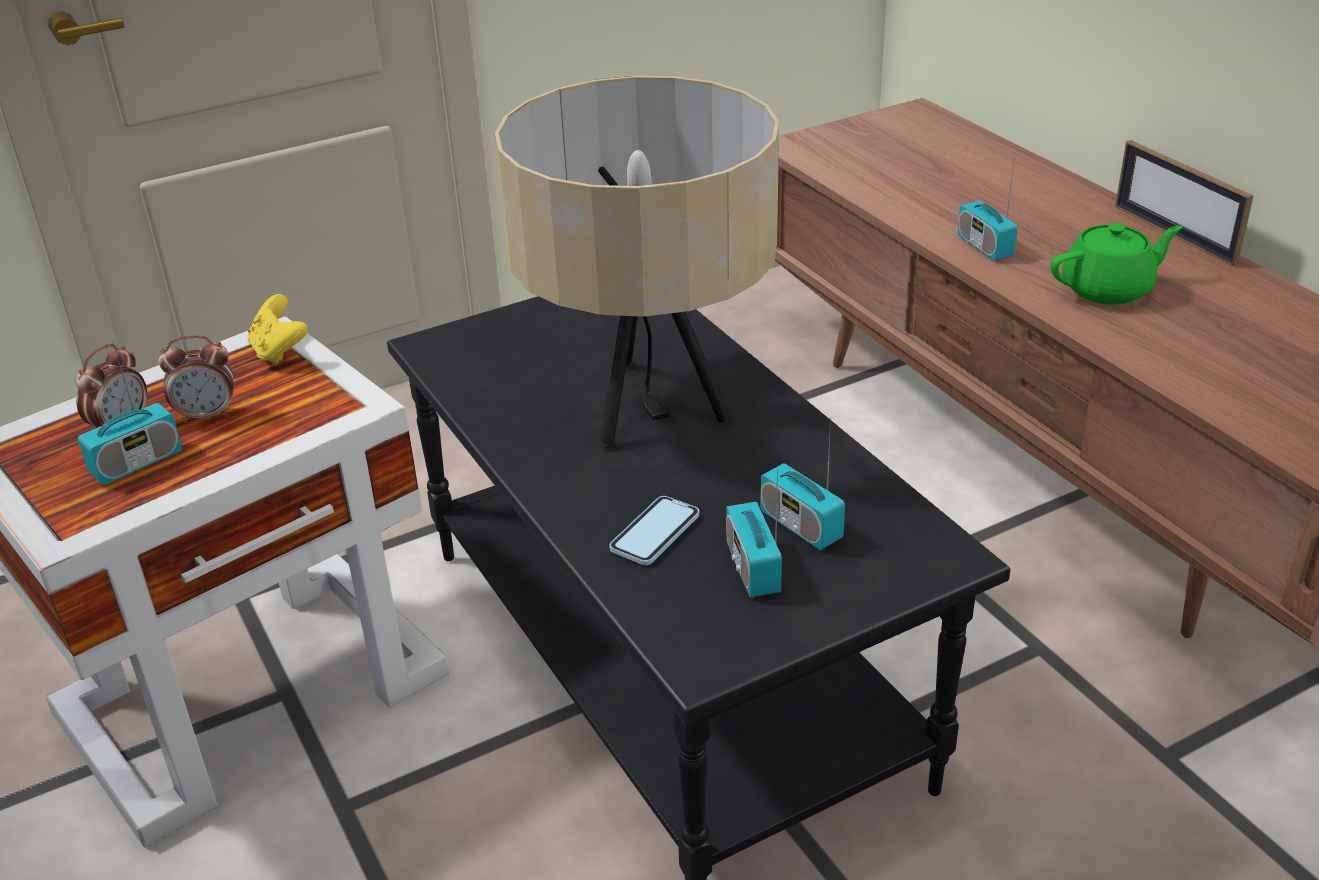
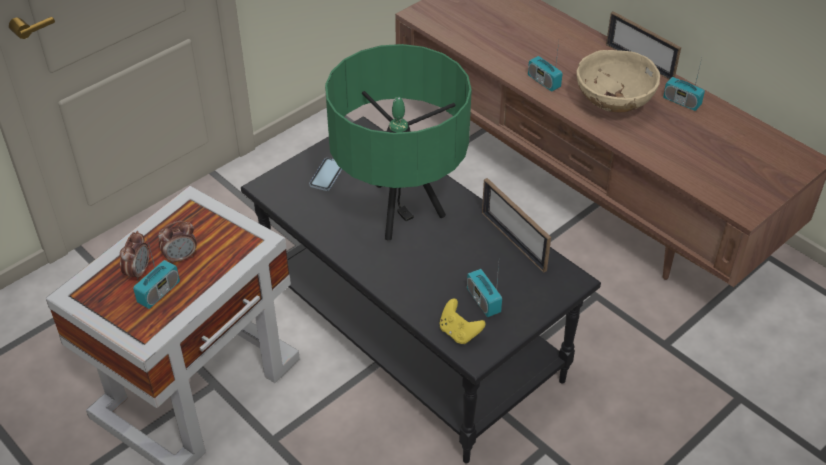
camera: 15 degrees left, 10 degrees up
(279, 351) = (199, 210): yellow game controller -> yellow game controller (459, 332)
(649, 400) = (399, 208): beige table lamp -> green table lamp
(655, 533) = (430, 288): phone -> phone (327, 175)
(800, 525) = (499, 273): radio -> radio (681, 102)
(848, 475) = (513, 241): none -> picture frame
(1108, 289) = (613, 104): green teapot -> beige bowl

